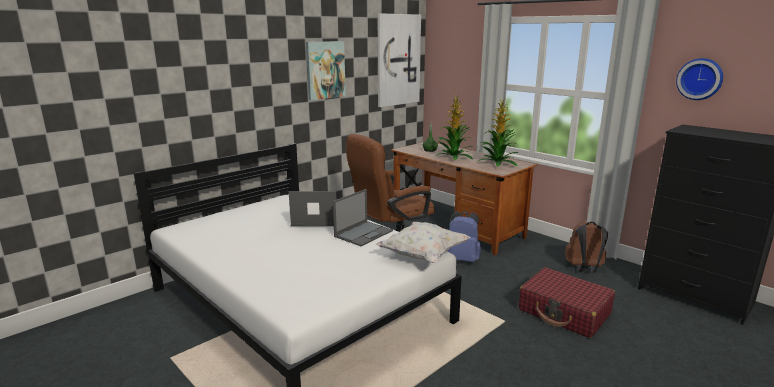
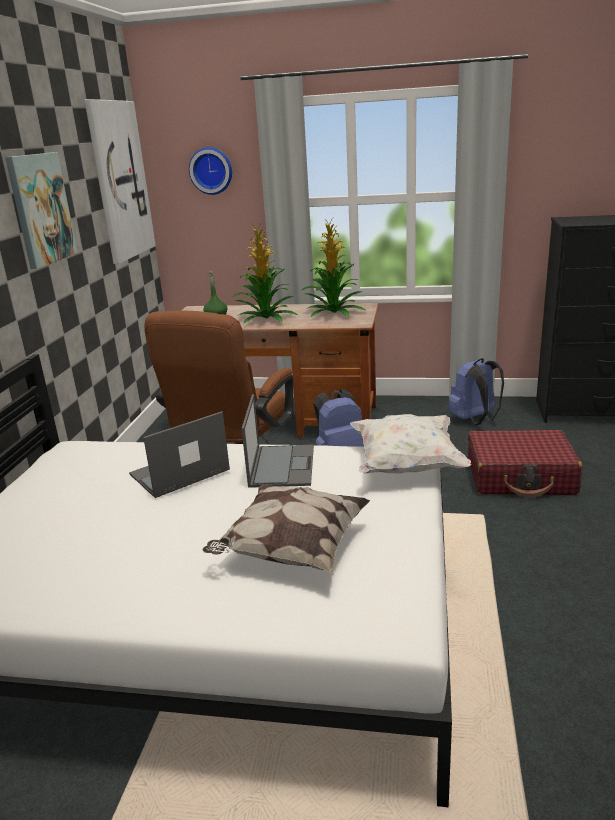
camera: 35 degrees left, 5 degrees up
(308, 267) = (291, 550): none -> pillow
(584, 269) = (475, 420): brown backpack -> blue backpack
(700, 79) = (560, 160): wall clock -> wall clock (211, 170)

